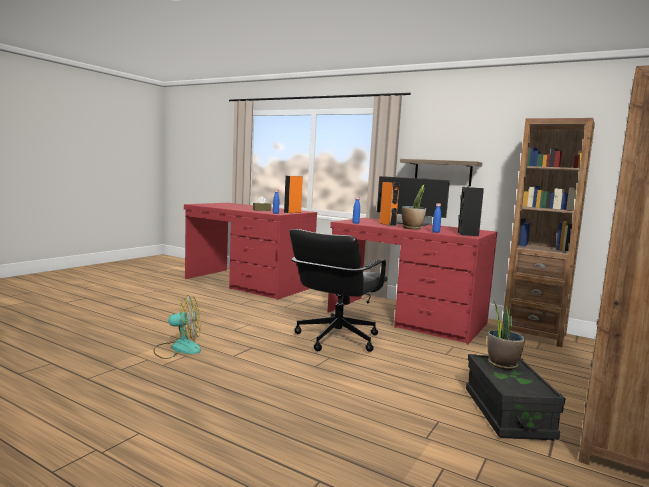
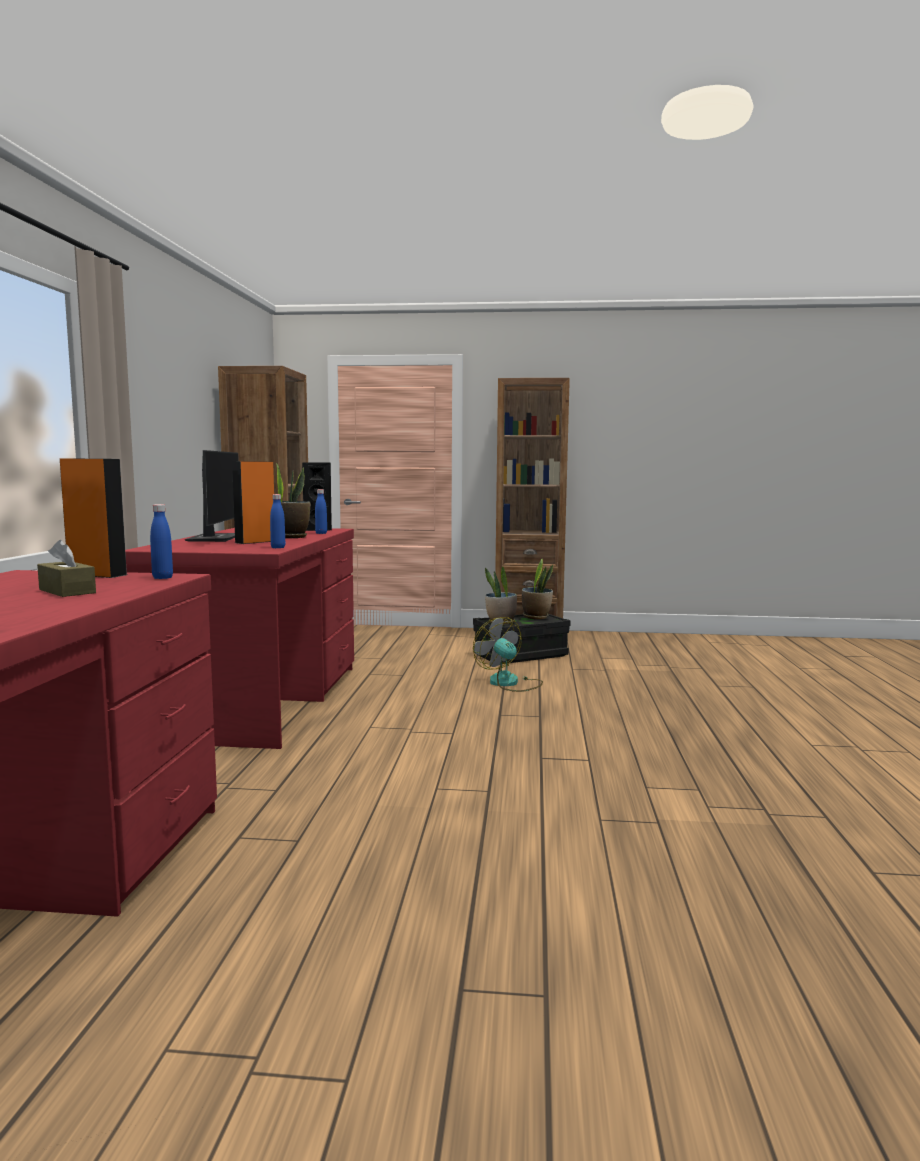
camera: 115 degrees left, 0 degrees up
(178, 348) = (635, 801): fan -> fan (509, 683)
(336, 339) = (424, 722): black office chair -> none
(442, 173) = (154, 439): shelf -> none
(526, 384) = (536, 617): none -> potted plant

